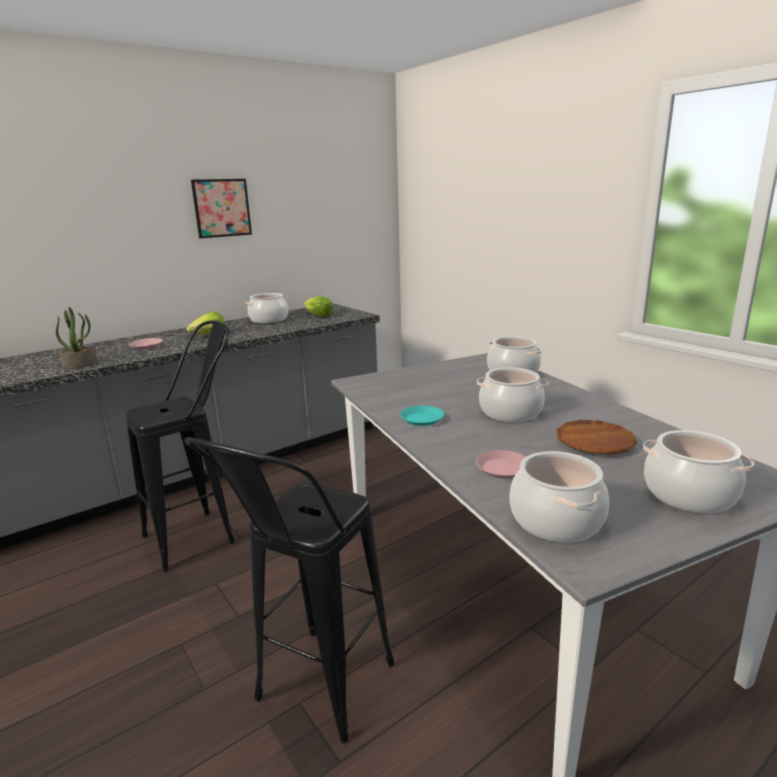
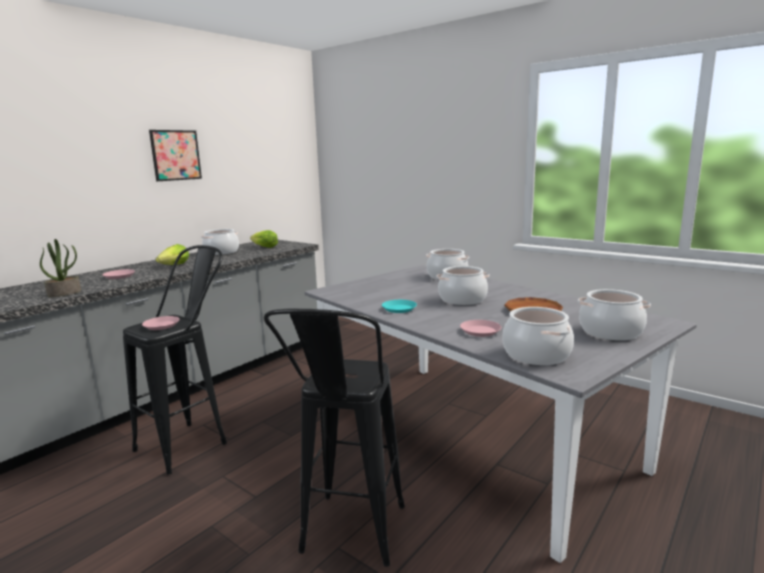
camera: 15 degrees left, 5 degrees down
(164, 410) = (161, 325): none -> pink plate

